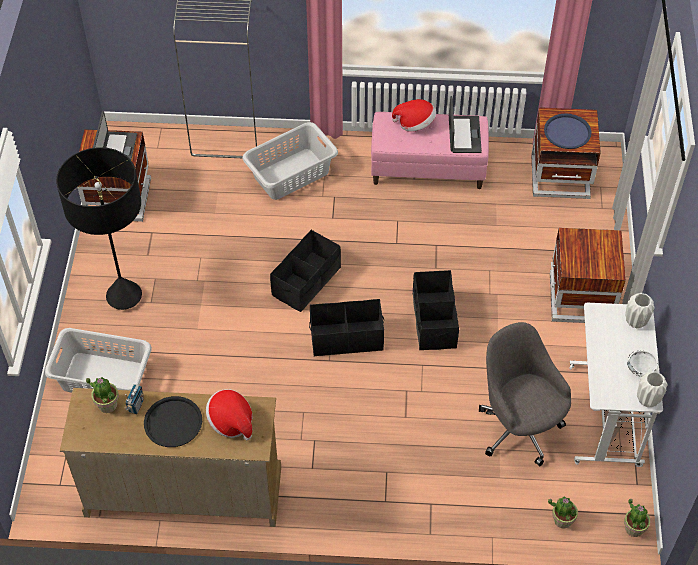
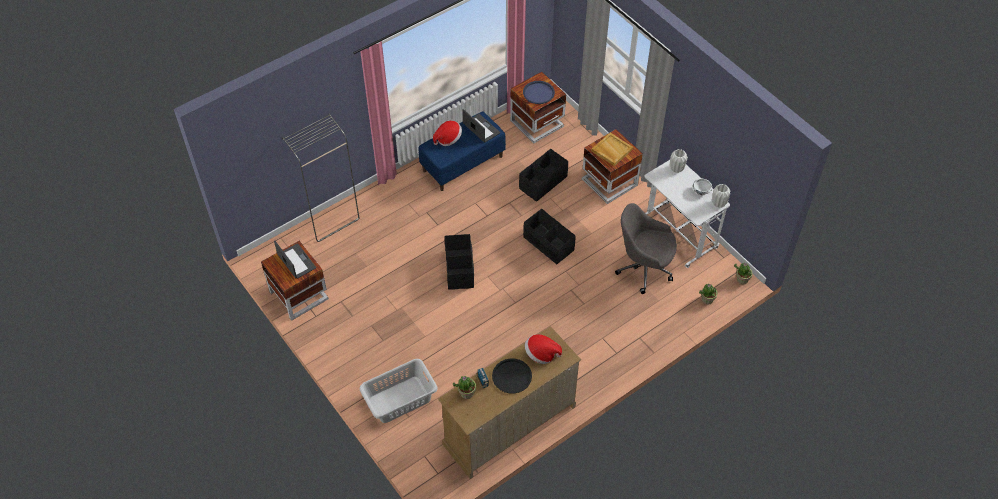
camera: 40 degrees left, 0 degrees up
(124, 298) = (364, 348): black floor lamp -> none
(292, 174) = (389, 215): grey laundry basket -> none
(346, 338) = (512, 284): black storage box -> black storage box (543, 182)
(428, 168) = (463, 163): pink bench -> blue bench
(589, 252) = (611, 150): none -> beige tray

